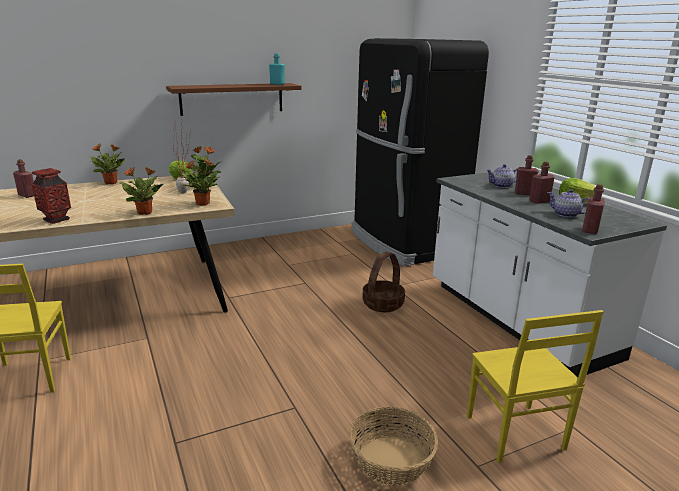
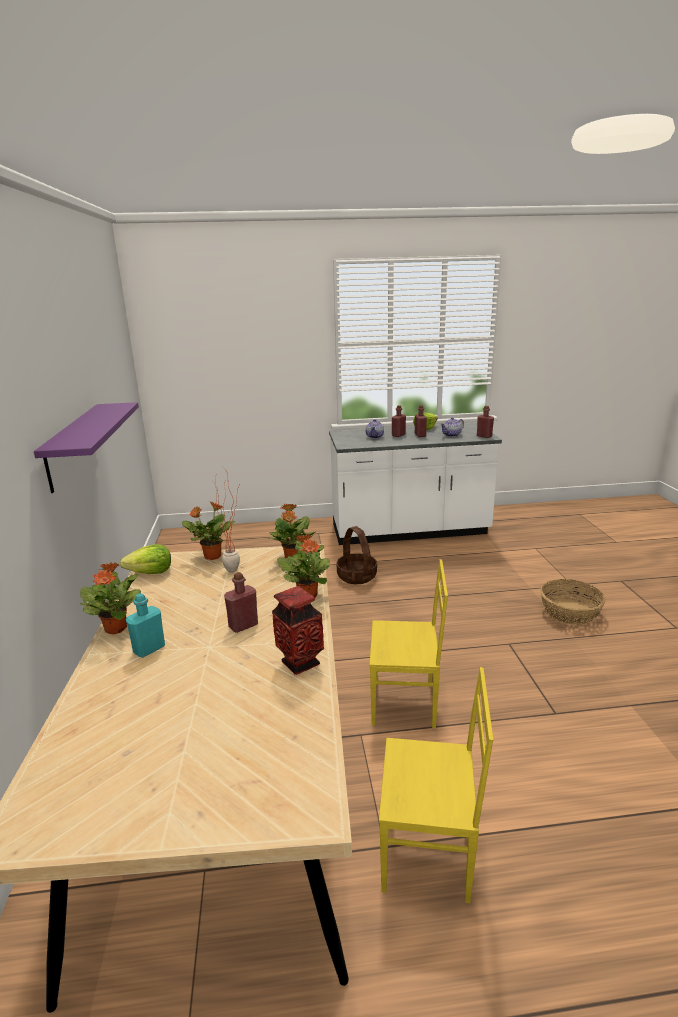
camera: 70 degrees left, 0 degrees up
(27, 195) = (119, 714): red bottle -> red bottle (243, 625)
(232, 99) = (74, 445): brown shelf -> purple shelf
(277, 84) = (109, 408): turquoise bottle -> turquoise bottle (149, 649)
(403, 243) = (233, 541): black fridge -> none
(514, 434) = (542, 566): yellow chair -> yellow chair (404, 703)

